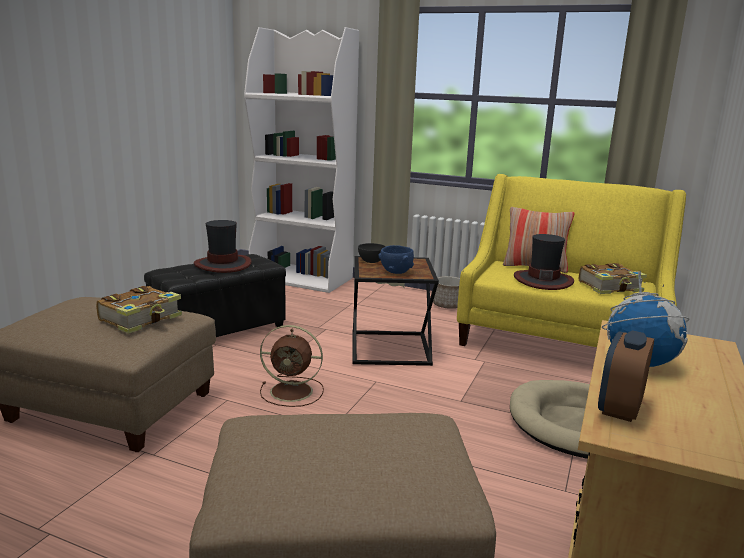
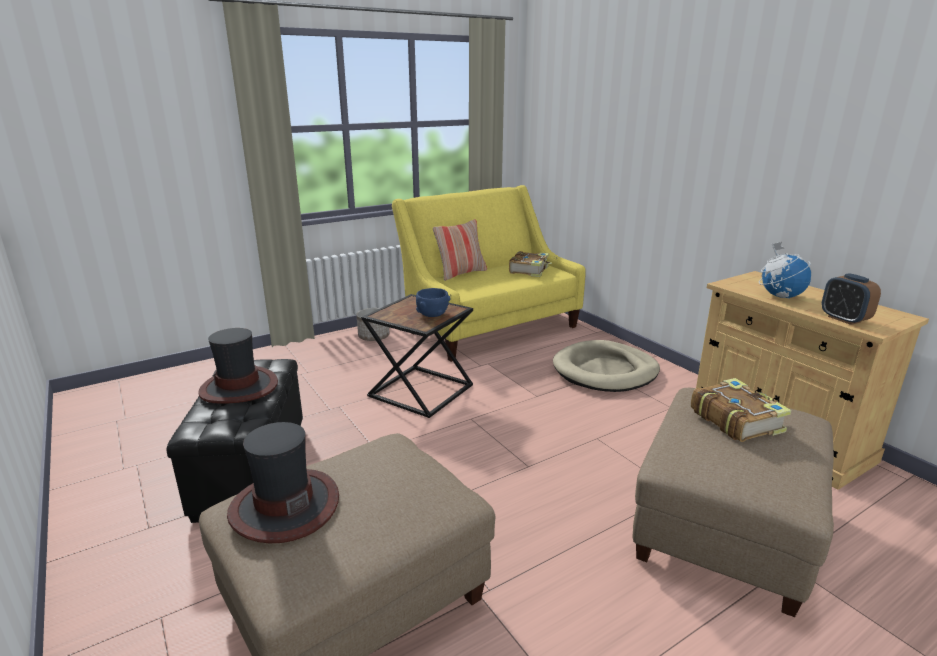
camera: 55 degrees left, 5 degrees up
(141, 319) = (385, 470): book -> book (735, 420)
(293, 391) = (446, 465): brown fan -> none
(302, 278) = (193, 376): white bookcase -> none
(371, 261) = (390, 315): grey bowl -> none
(543, 280) = (492, 281): hat -> hat (284, 506)

